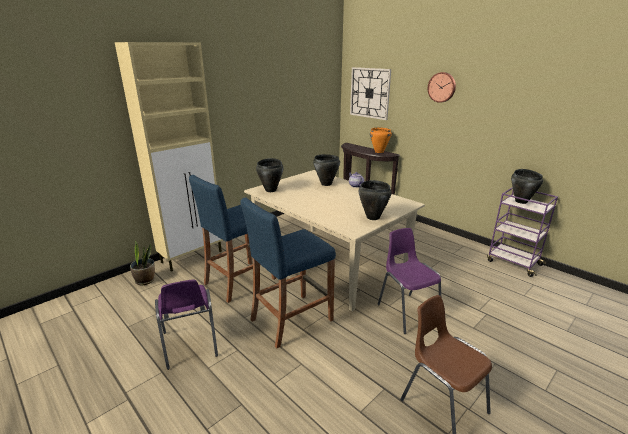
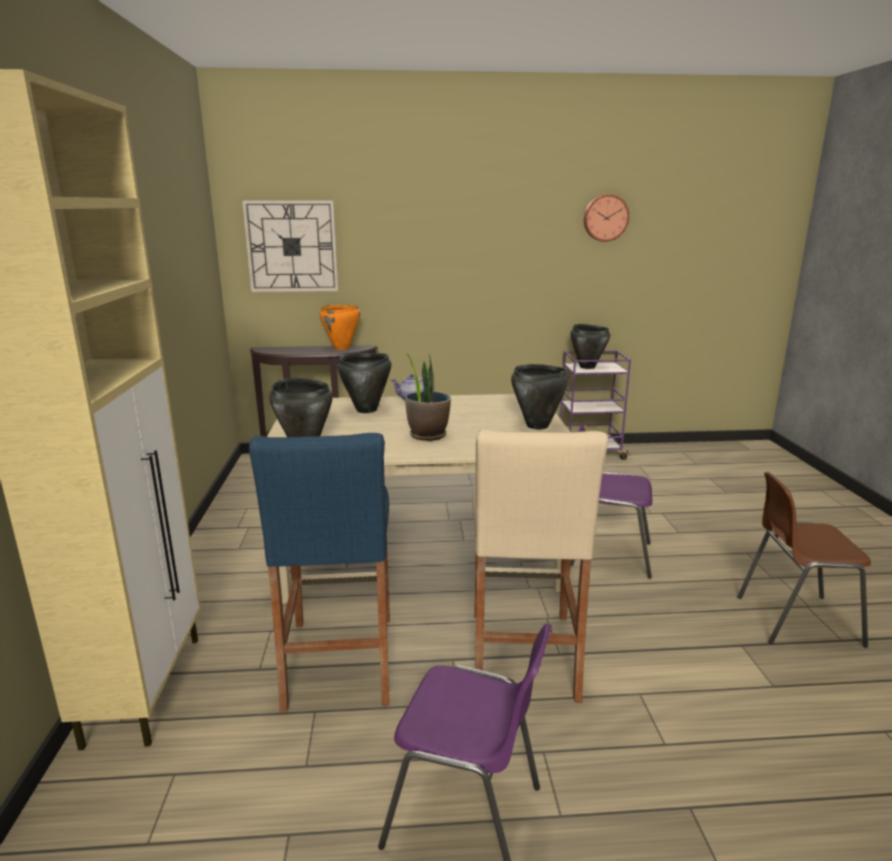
camera: 50 degrees left, 5 degrees down
(145, 280) = (114, 810): potted plant -> potted plant (427, 435)
(291, 319) = (522, 653): blue stool -> beige stool
(442, 87) = (435, 225): wall clock -> wall clock (605, 218)

